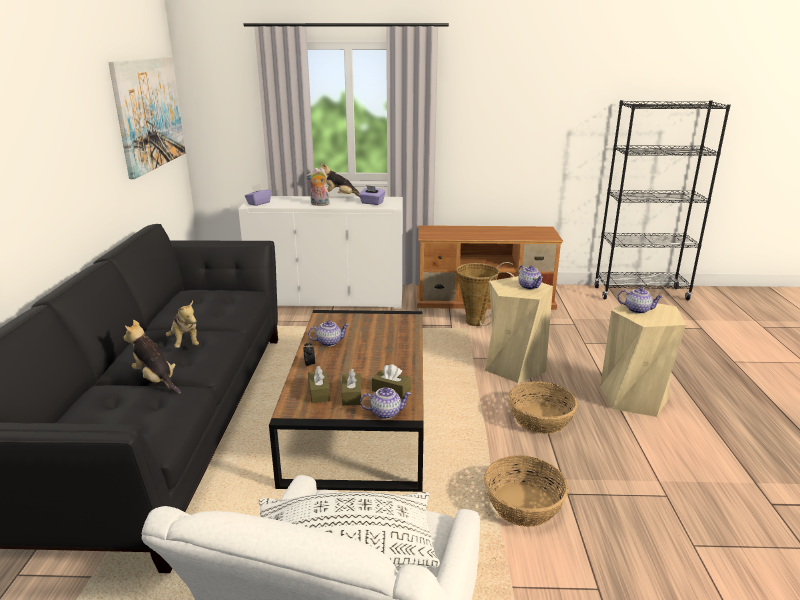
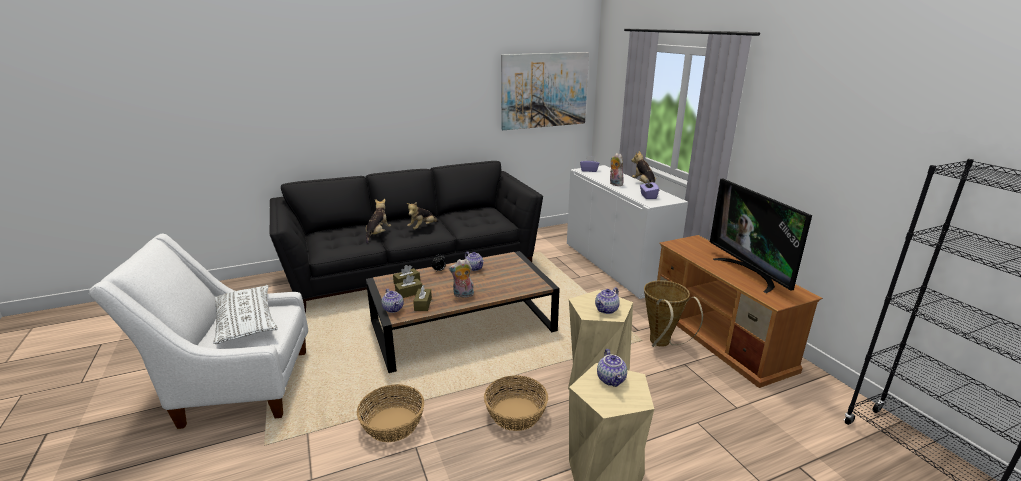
camera: 65 degrees right, 0 degrees up
(391, 362) = (463, 295): none -> plush toy
(503, 231) = (749, 273): none -> television

